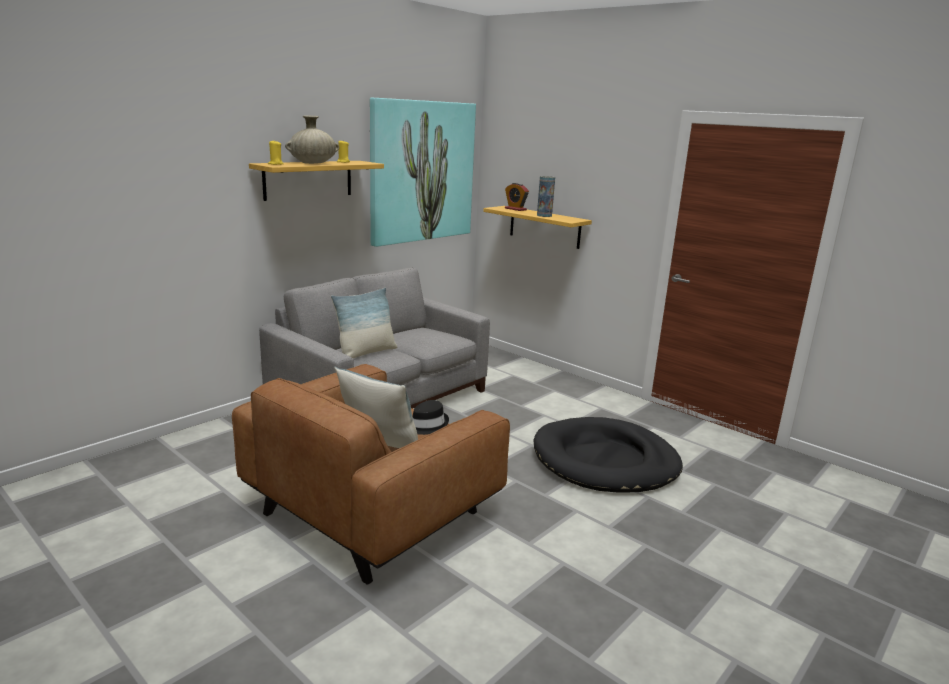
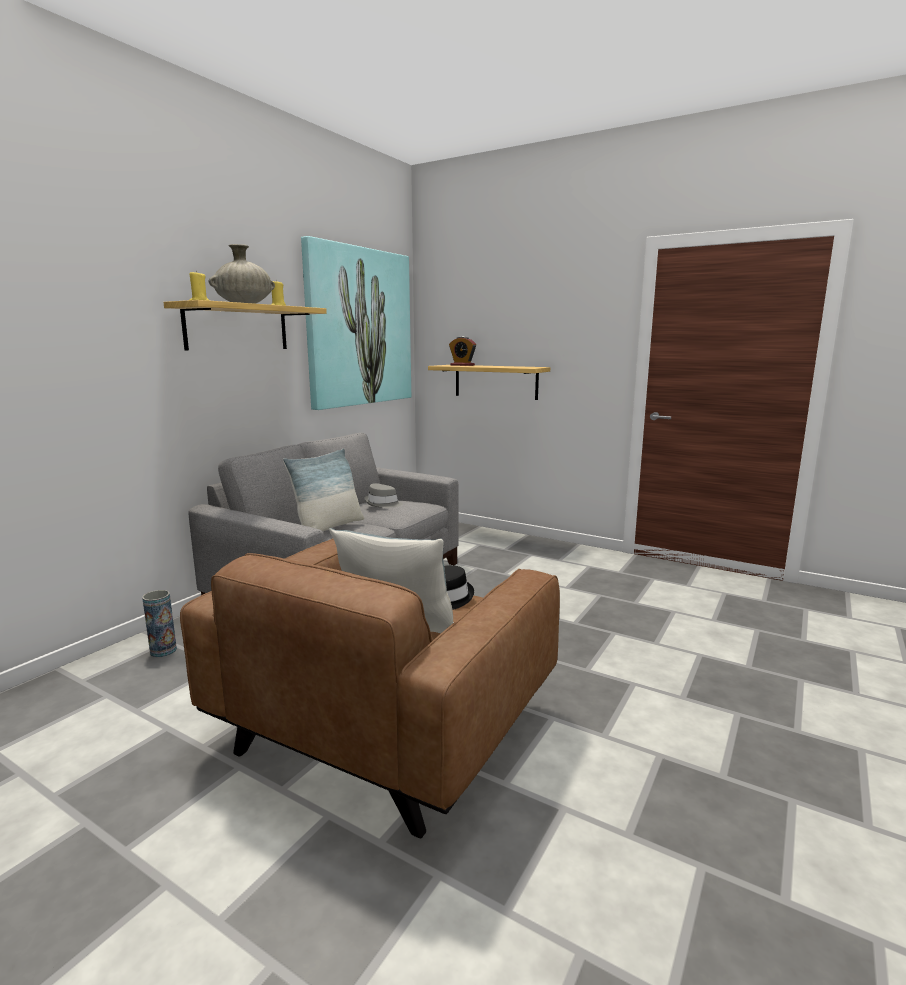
camera: 10 degrees left, 5 degrees down
(420, 334) = (383, 504): none -> grey hat
(544, 215) = (498, 366): vase -> vase (163, 651)
(605, 461) = (629, 620): black dog bed -> none

